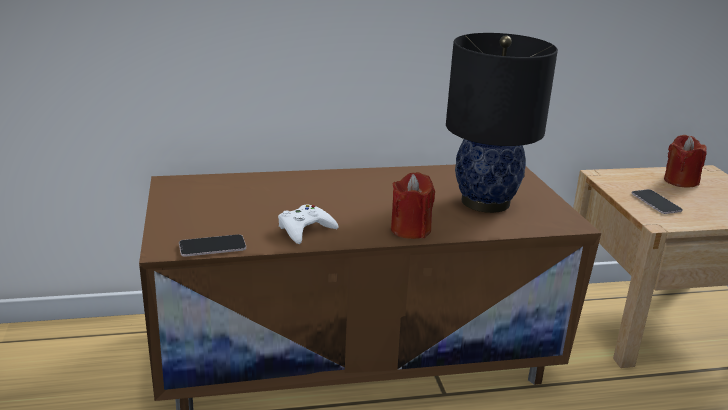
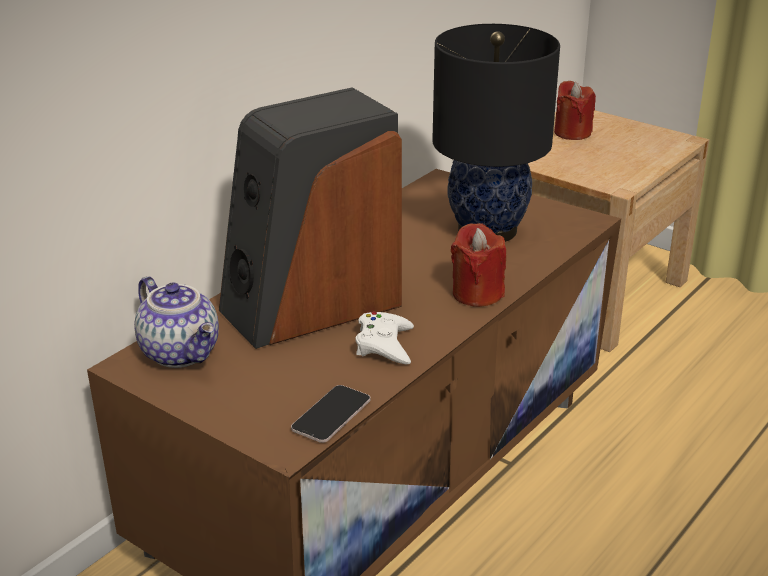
camera: 40 degrees left, 5 degrees up
(202, 187) = (182, 353): none -> teapot
(303, 195) = (310, 306): none -> speaker
(656, 202) = (587, 165): phone -> none

